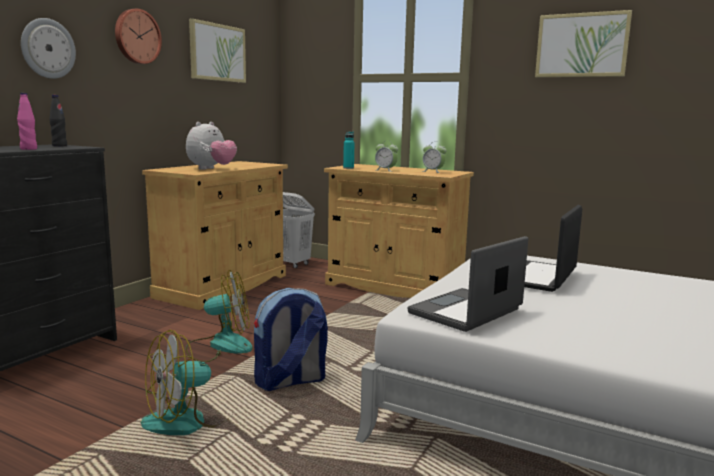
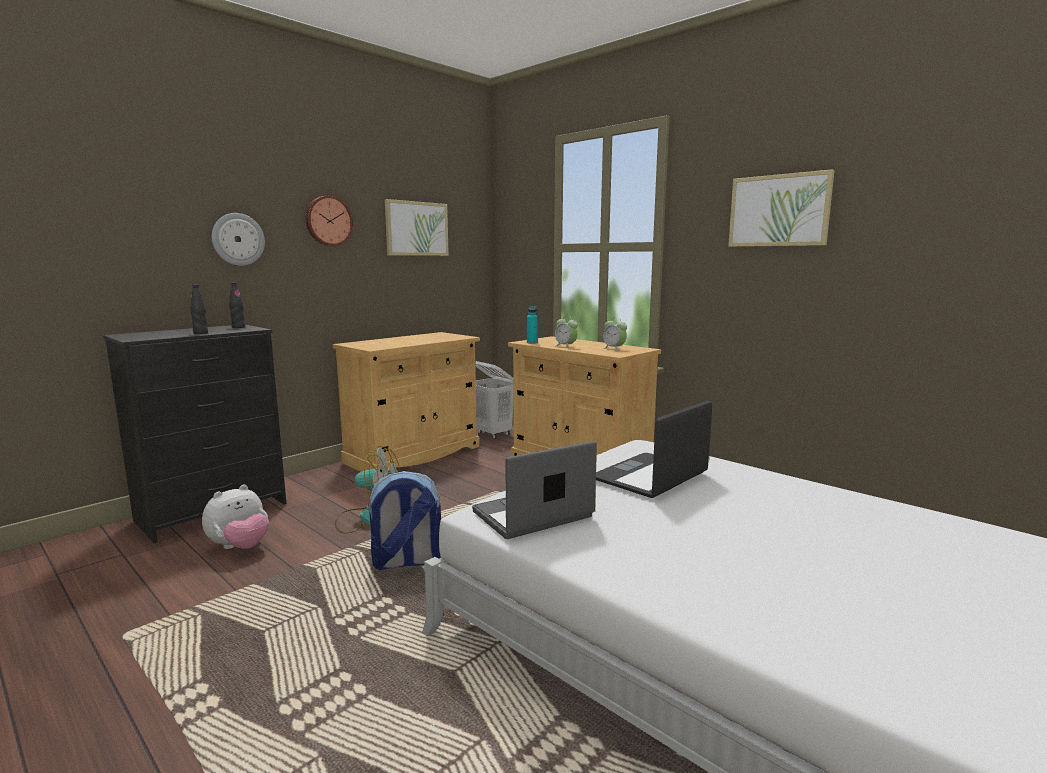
camera: 15 degrees right, 0 degrees up
(29, 149) = (200, 333): pink bottle -> black bottle
(188, 421) = (291, 591): fan -> none
(211, 169) = (395, 343): plush toy -> plush toy (240, 547)

